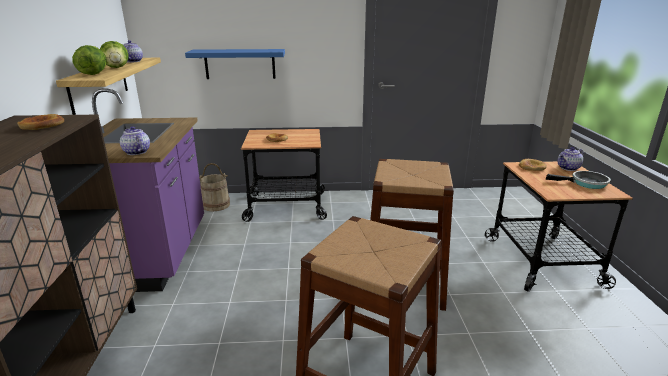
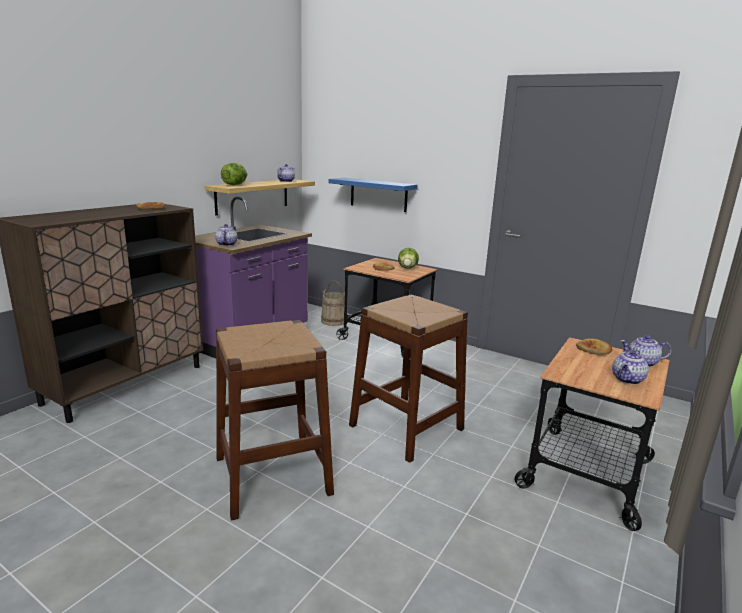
camera: 35 degrees right, 5 degrees down
(116, 68) = (261, 183): lettuce -> lettuce (407, 268)
(586, 183) = (627, 380): frying pan -> teapot

